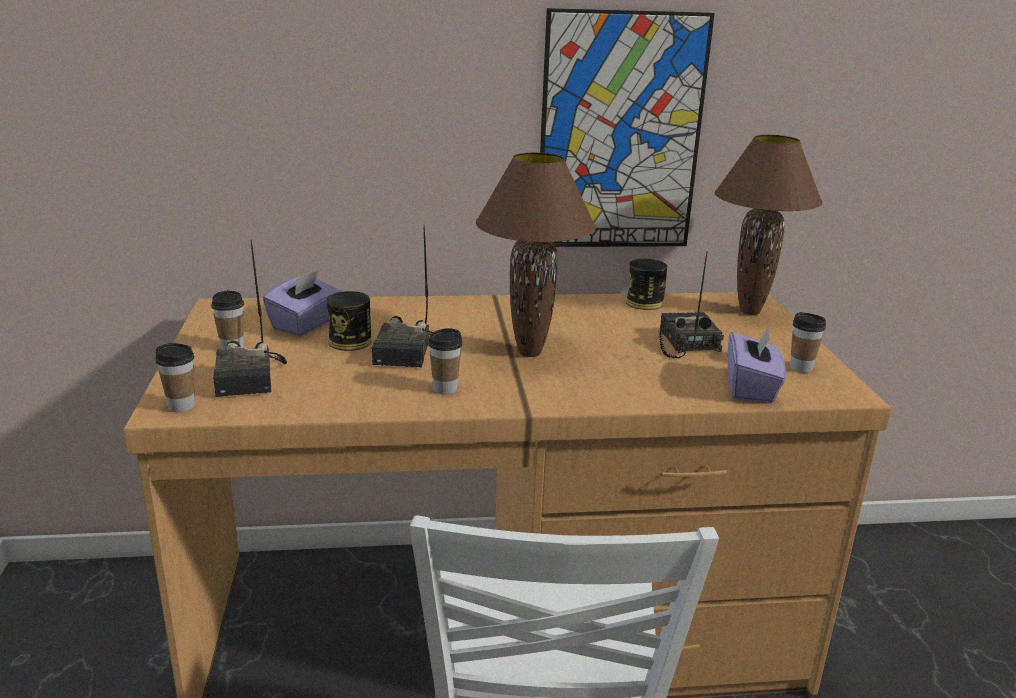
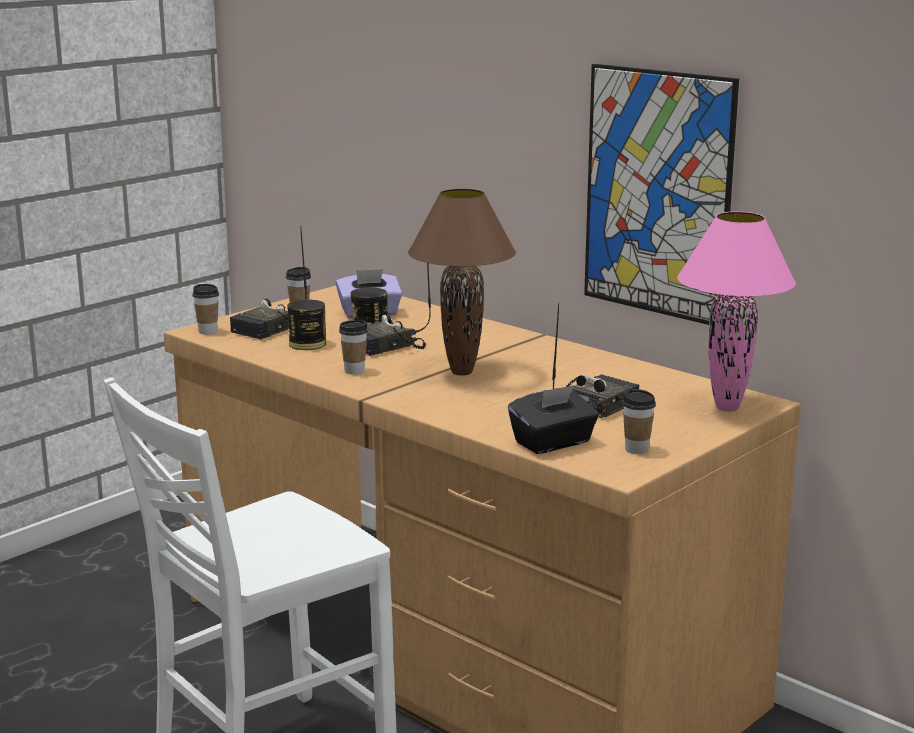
camera: 50 degrees right, 5 degrees down
(644, 303) = (650, 374): can -> can (307, 344)
(750, 312) = (726, 408): brown table lamp -> pink table lamp
(751, 388) = (553, 443): purple tissue box -> black tissue box

